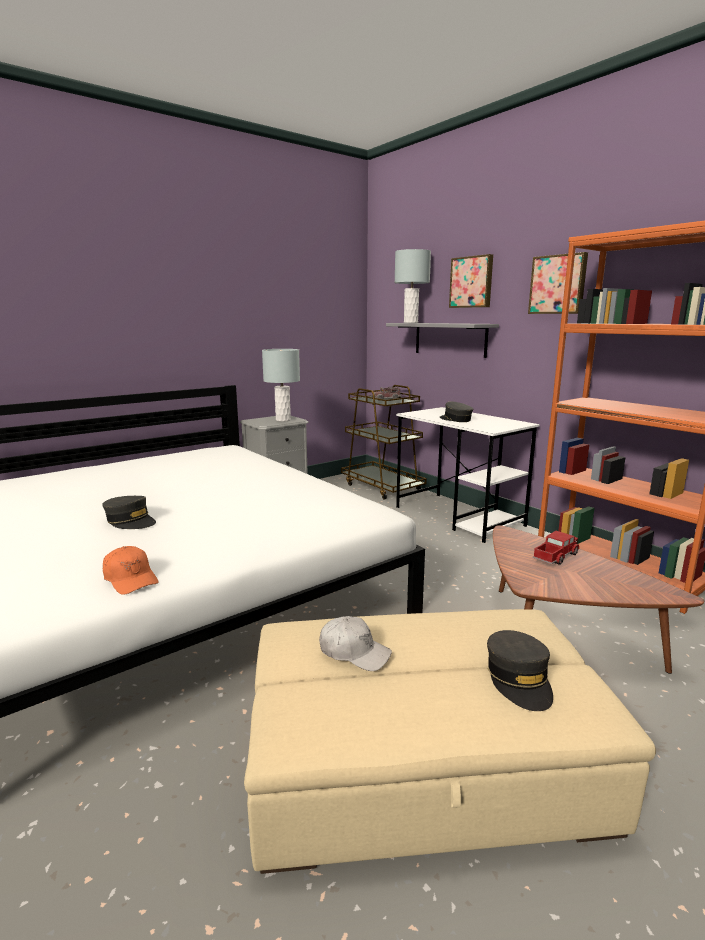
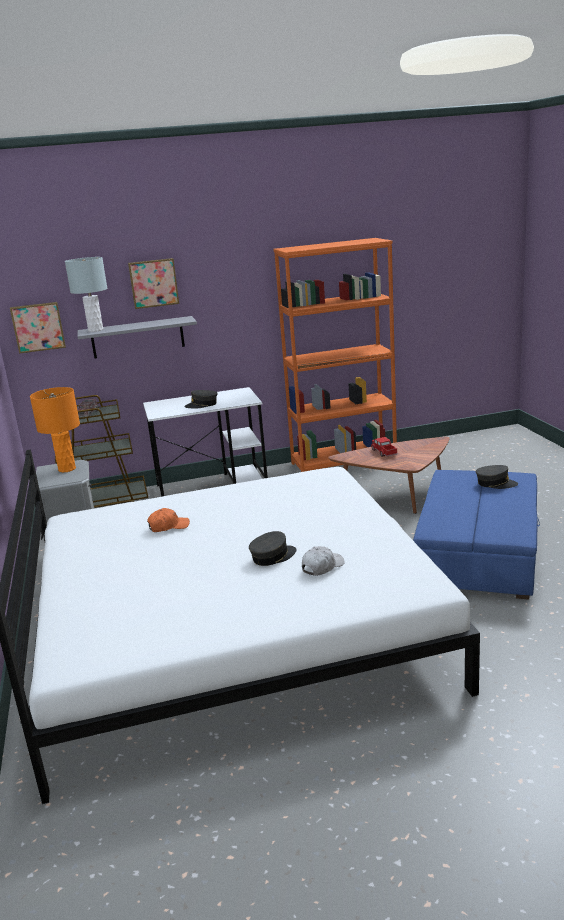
camera: 65 degrees left, 5 degrees up
(130, 579) = (387, 550): orange cap -> orange cap (168, 526)
(283, 420) = (67, 469): grey table lamp -> orange table lamp
(354, 652) = (461, 513): white cap -> white cap (322, 567)
(423, 765) = (479, 552): beige ottoman -> blue ottoman
(558, 284) = (241, 279): picture -> picture (38, 327)

